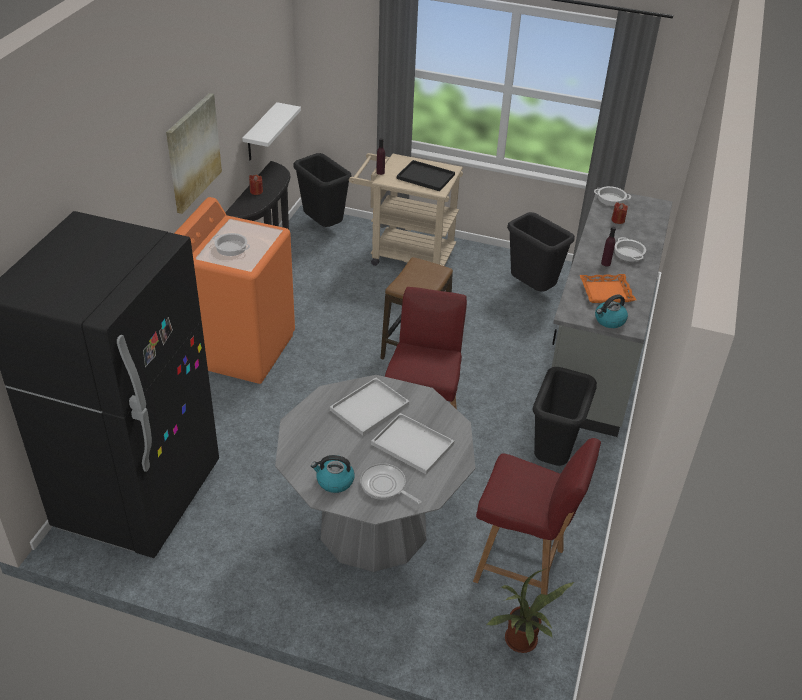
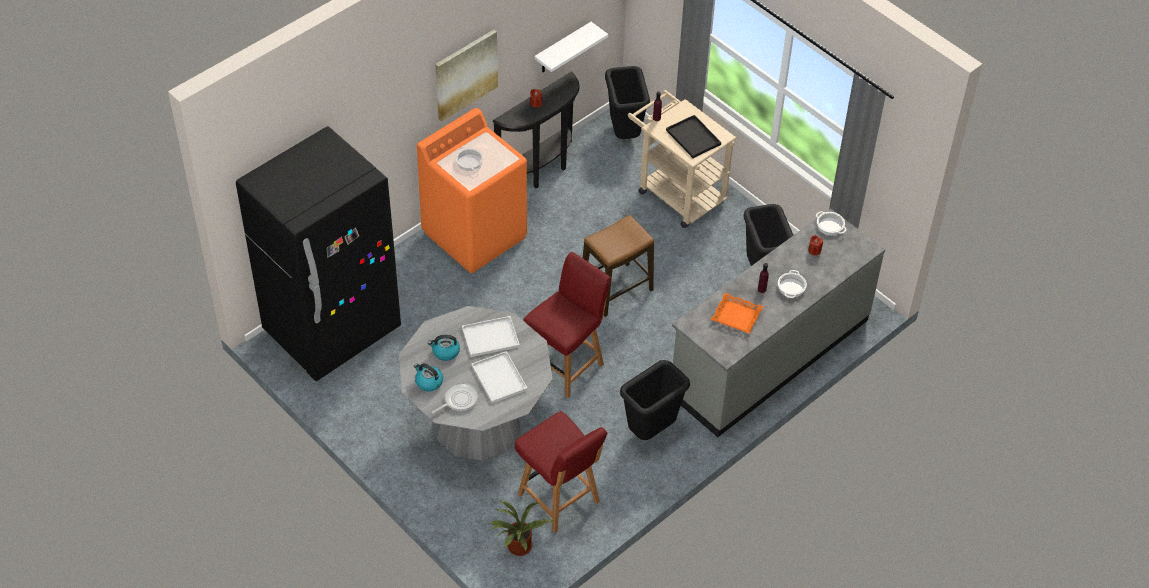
camera: 30 degrees right, 10 degrees up
(385, 486) = (459, 400): frying pan -> frying pan turned 75 degrees clockwise
(609, 320) = (715, 342): kettle -> kettle (445, 352)

